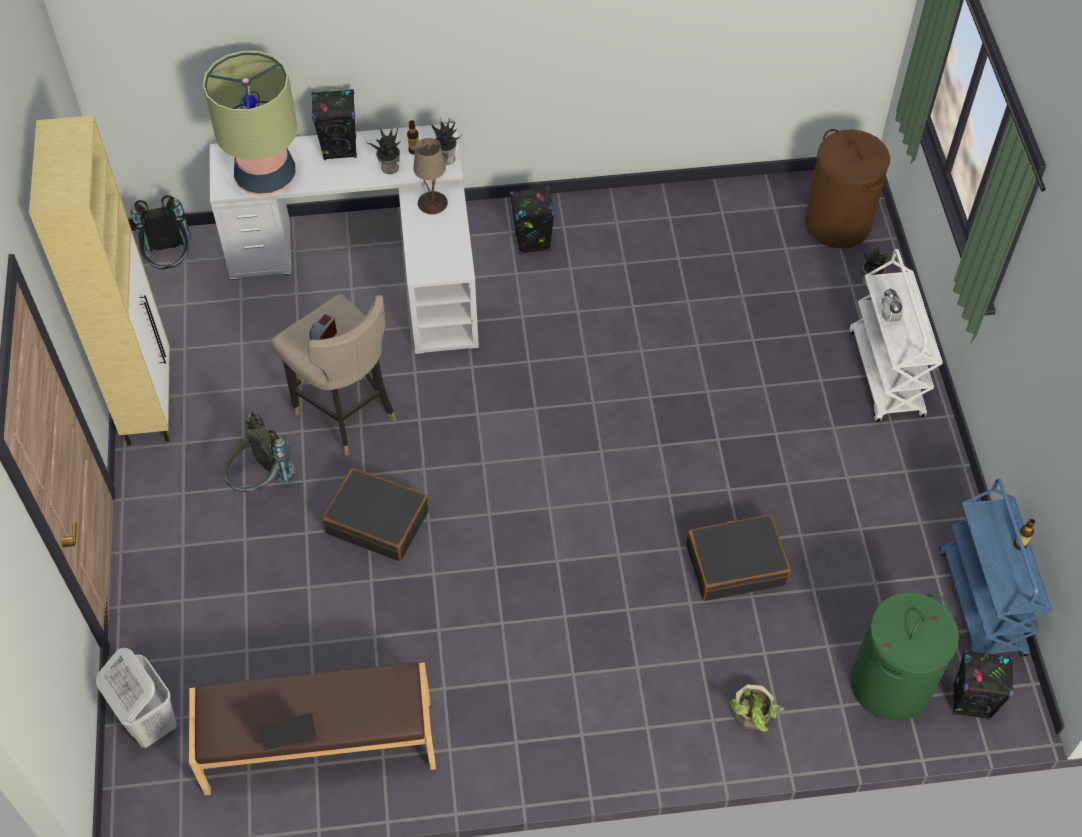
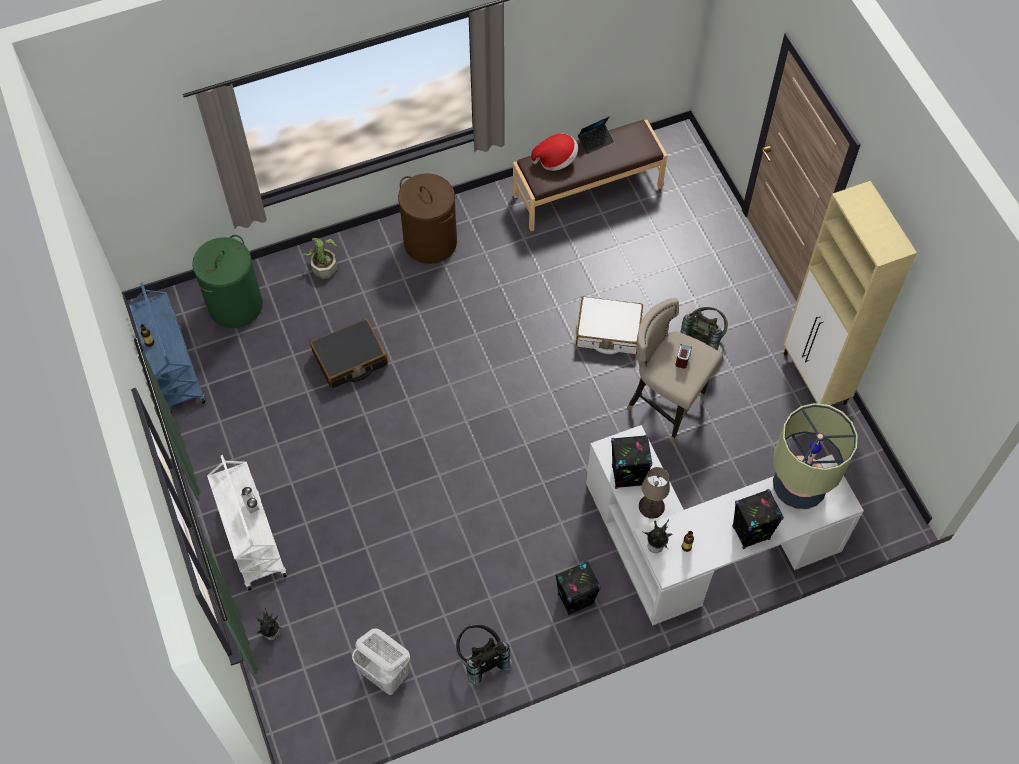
camera: 165 degrees right, 5 degrees up
(149, 722) = (695, 181): white laundry basket -> white laundry basket (386, 675)
(170, 263) = (869, 502): black backpack -> black backpack (481, 659)
(363, 715) = (556, 160): none -> hat
(378, 521) = (608, 331): black suitcase -> white suitcase
(389, 168) = (700, 523): potted plant -> none
(838, 223) = (306, 691): brown laundry basket -> brown laundry basket (430, 242)
(971, 702) = (181, 306): black speaker -> black speaker (627, 476)

